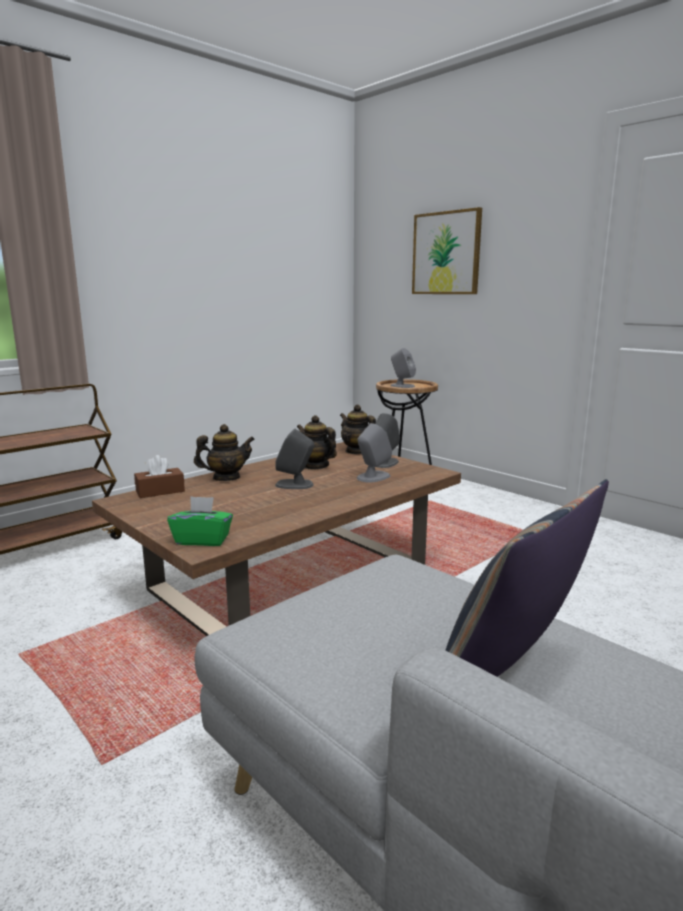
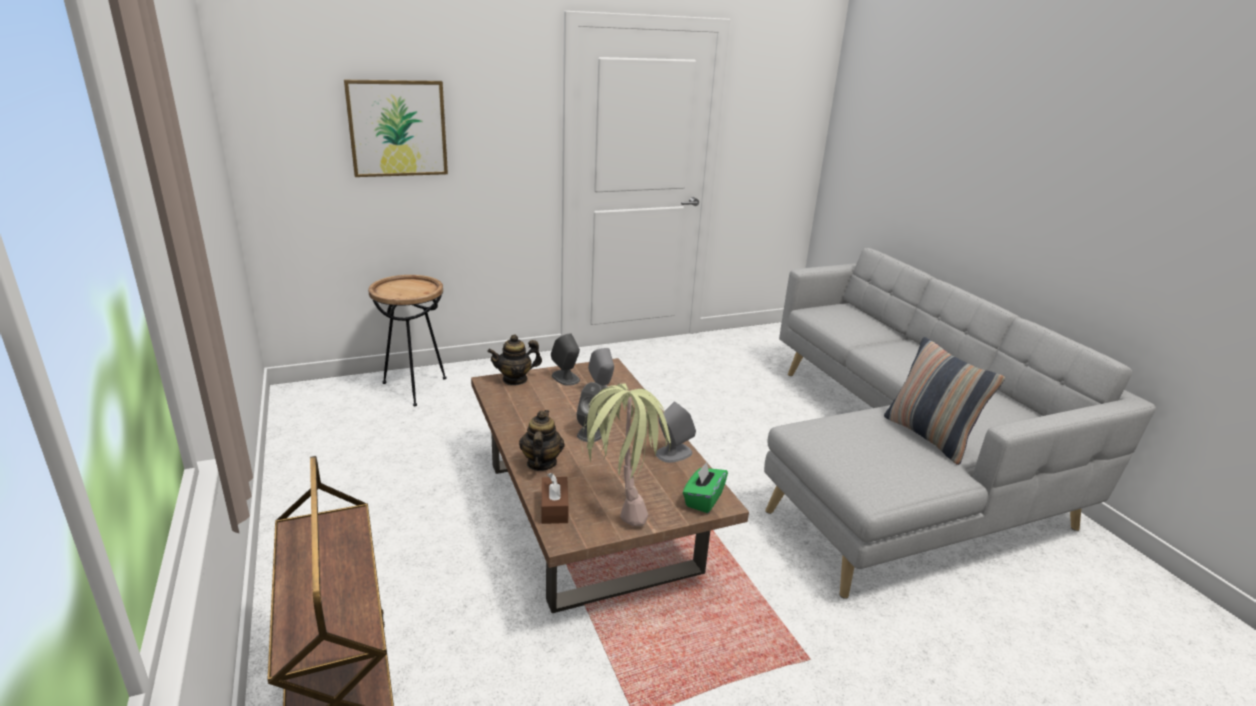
camera: 70 degrees left, 10 degrees up
(177, 510) = (620, 504): none -> potted plant
(316, 466) = (544, 410): teapot -> none
(402, 386) = (404, 291): grey speaker -> grey speaker (673, 453)

